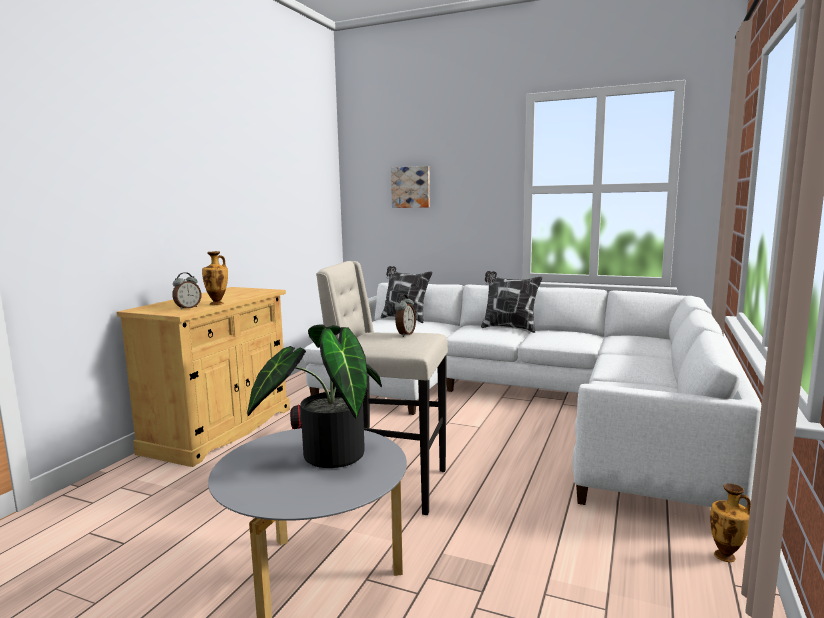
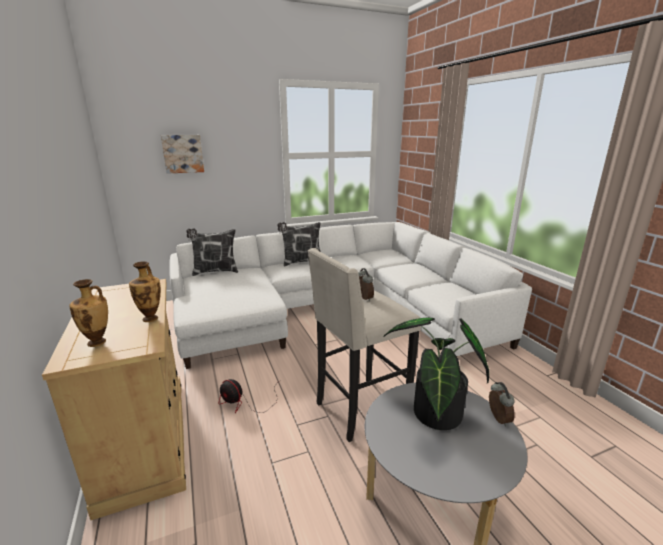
camera: 45 degrees left, 10 degrees up
(187, 308) = (134, 335): alarm clock -> alarm clock (497, 419)
(726, 557) = (527, 363): vase -> vase (98, 342)

